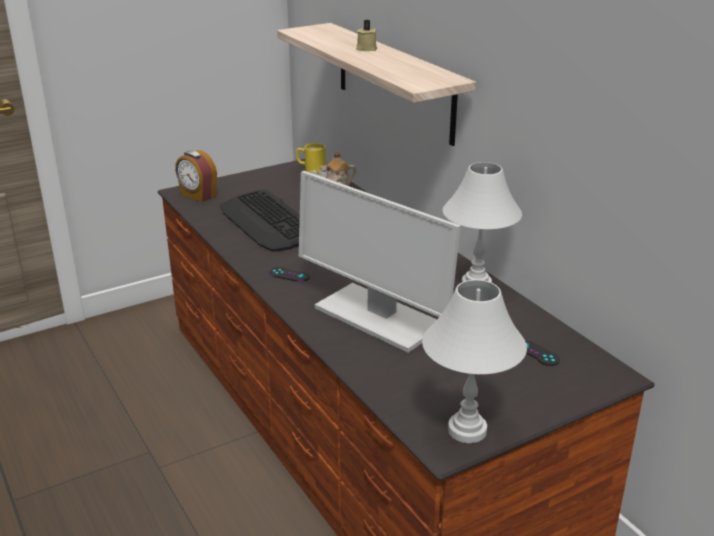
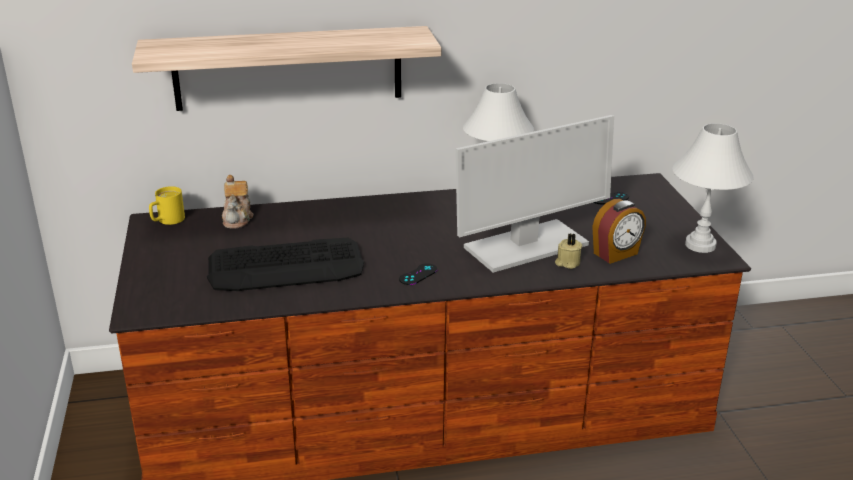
camera: 70 degrees left, 0 degrees up
(198, 195) = (164, 301): alarm clock -> alarm clock (616, 254)
(366, 49) = (274, 41): beige candle -> beige candle (567, 263)

